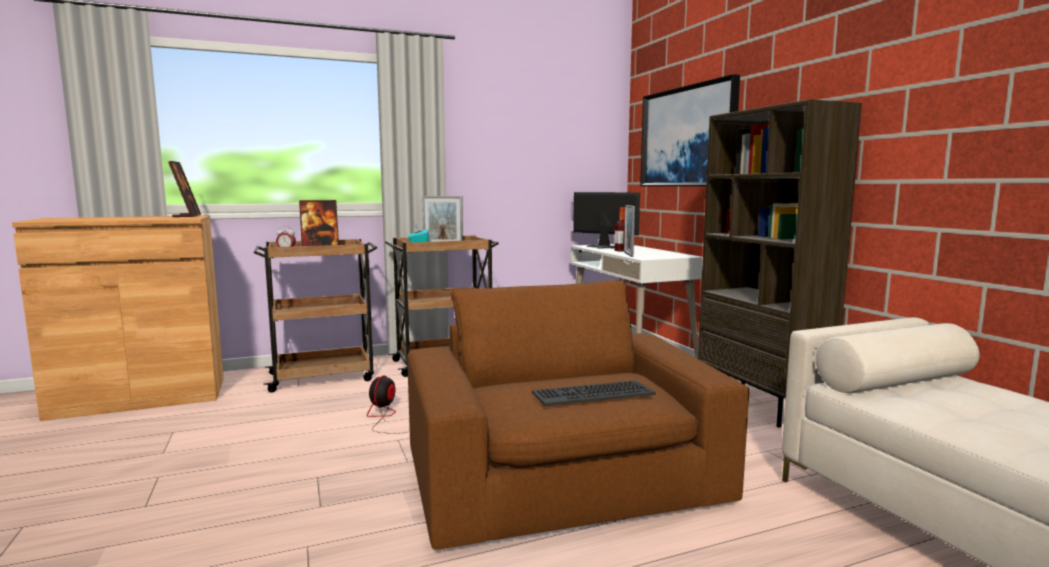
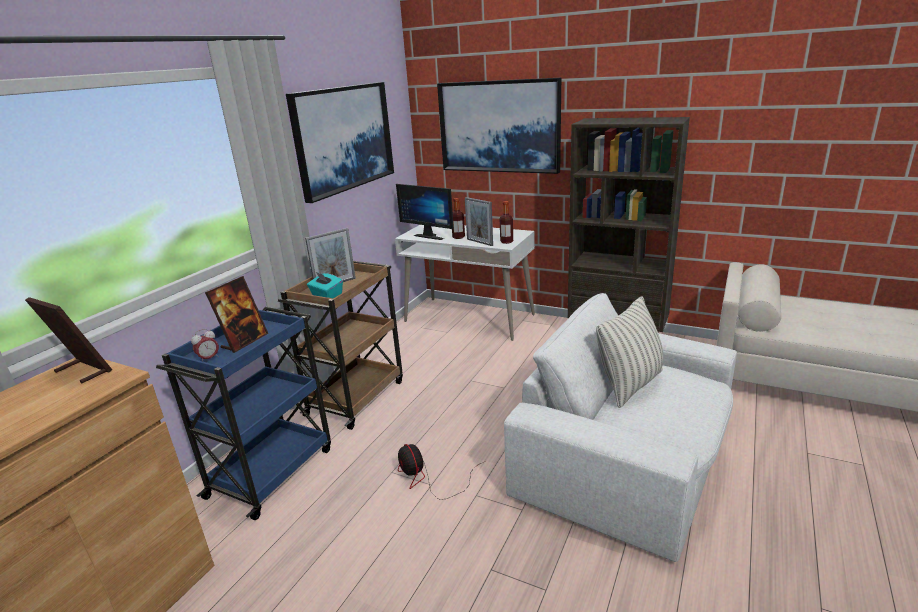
camera: 40 degrees left, 15 degrees up
(323, 377) = (272, 471): brown cart -> blue cart
(522, 135) = (343, 138): none -> picture
(563, 477) = (627, 457): brown armchair -> white armchair
(573, 376) = (630, 384): none -> pillow
(592, 394) = (679, 396): keyboard -> none
(602, 247) = (431, 236): monitor -> monitor turned 135 degrees counterclockwise
(653, 257) = (506, 242): none -> bottle

